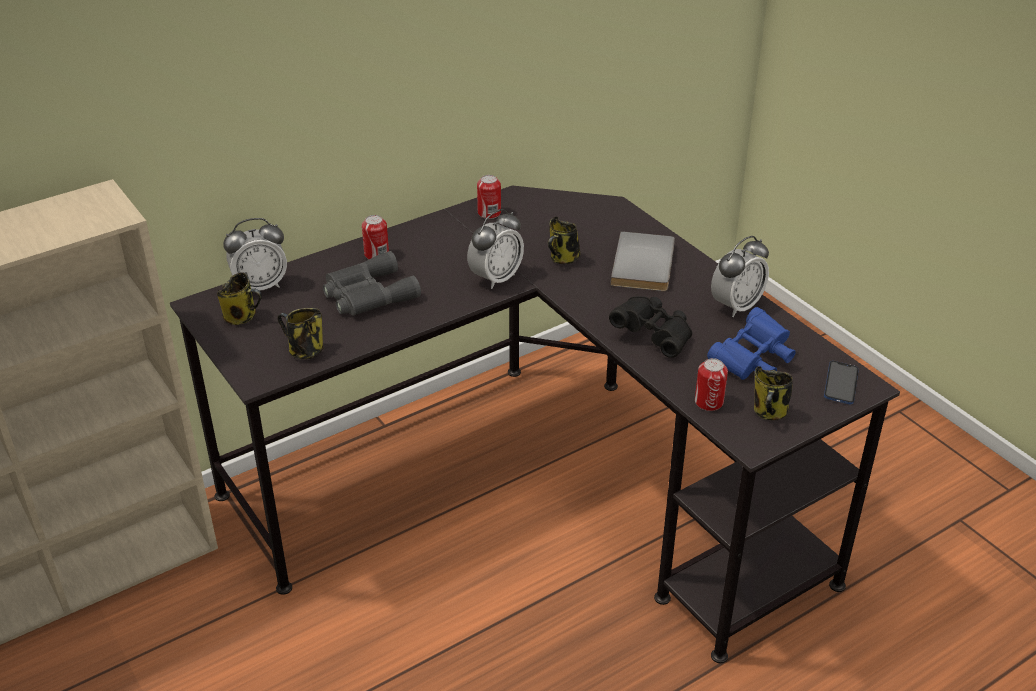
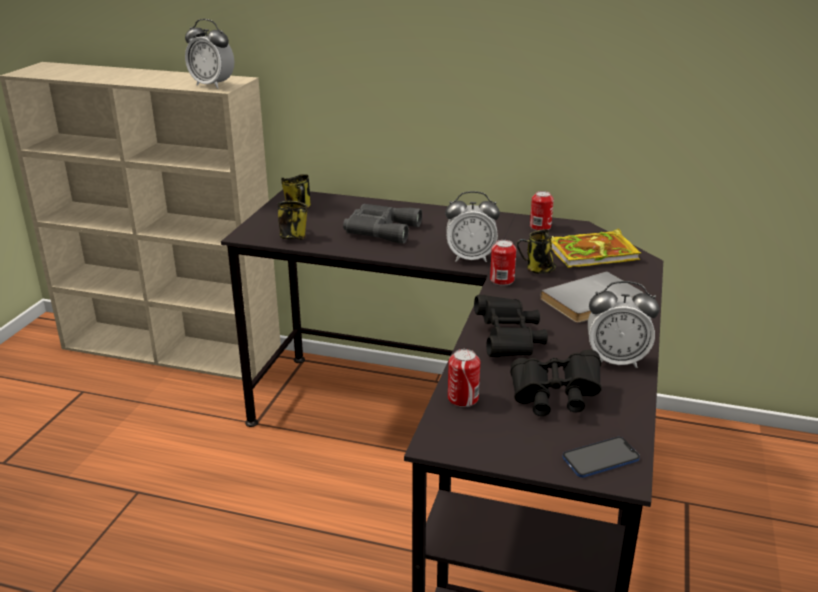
camera: 50 degrees right, 10 degrees down
(260, 286) = (337, 201): alarm clock -> alarm clock (212, 85)
(376, 254) = (426, 215): can -> can (502, 280)
(570, 217) = (594, 253): none -> book
(753, 361) = (554, 398): blue binoculars -> black binoculars
(769, 412) = (495, 435): mug -> none

